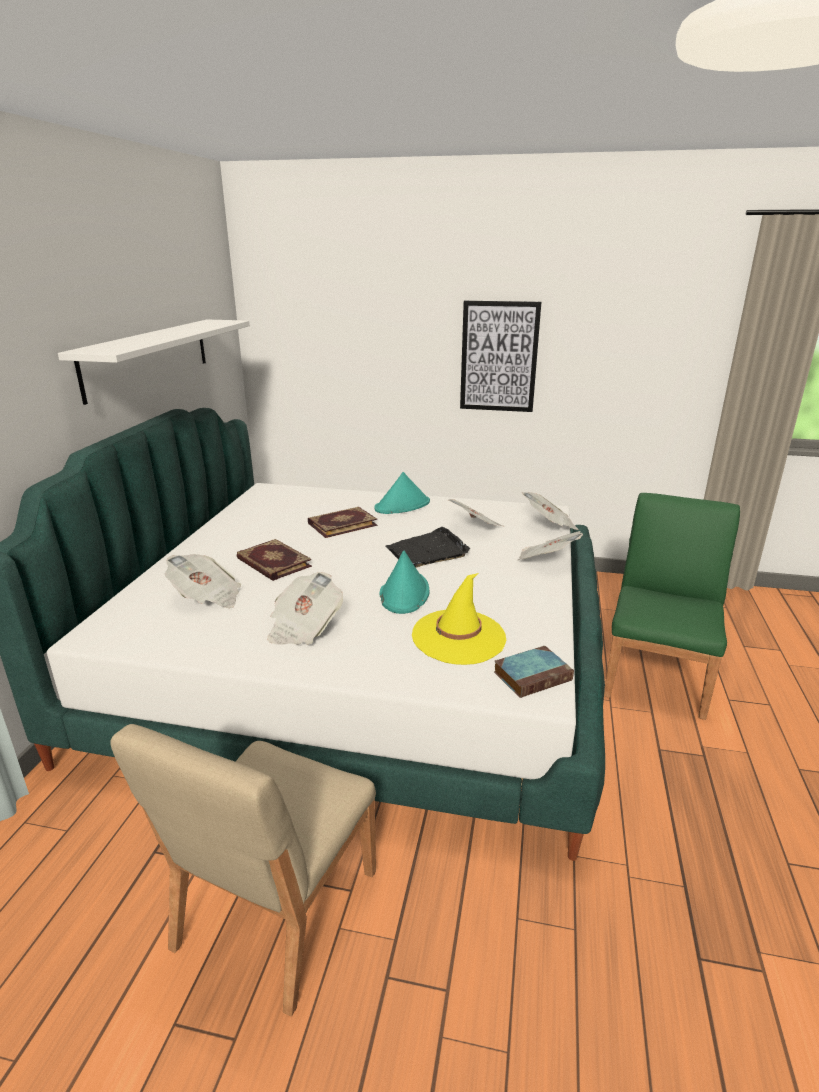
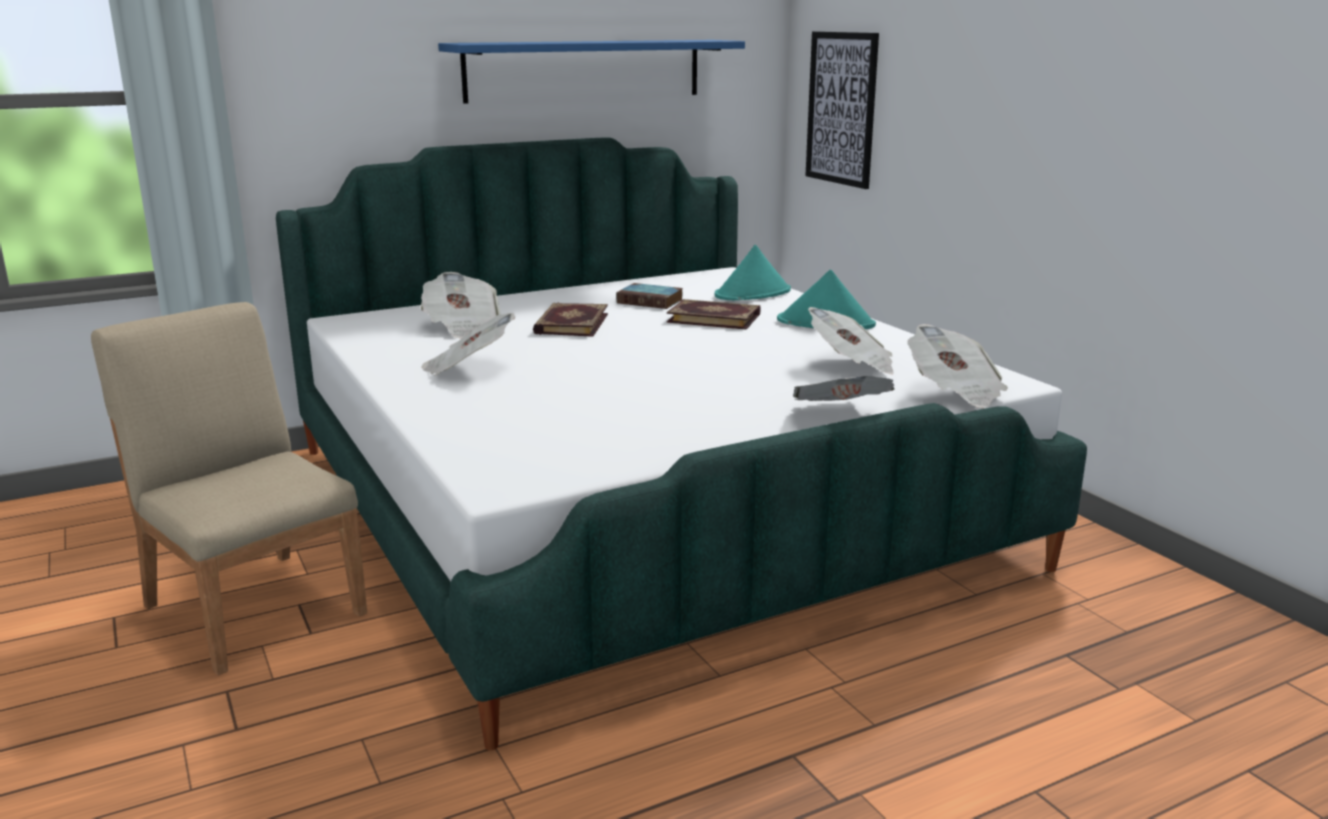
camera: 50 degrees right, 5 degrees down
(148, 357) = (584, 70): white shelf -> blue shelf
(275, 910) = (255, 608): beige chair -> beige chair turned 60 degrees clockwise
(404, 593) = (610, 381): turquoise hat -> turquoise hat (753, 294)
(428, 551) = (731, 363): black tray -> none
(458, 637) = (558, 425): yellow hat -> none
(499, 357) = (1064, 116): picture -> picture (841, 108)
(533, 675) = (534, 475): book -> book (651, 301)
(657, 676) = (980, 704): green chair -> none

